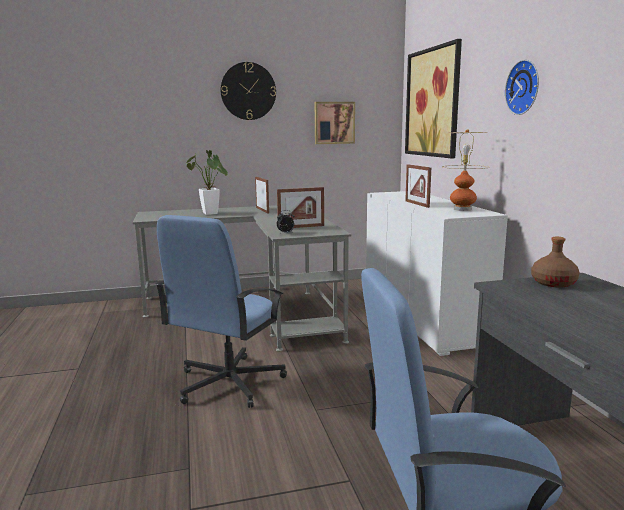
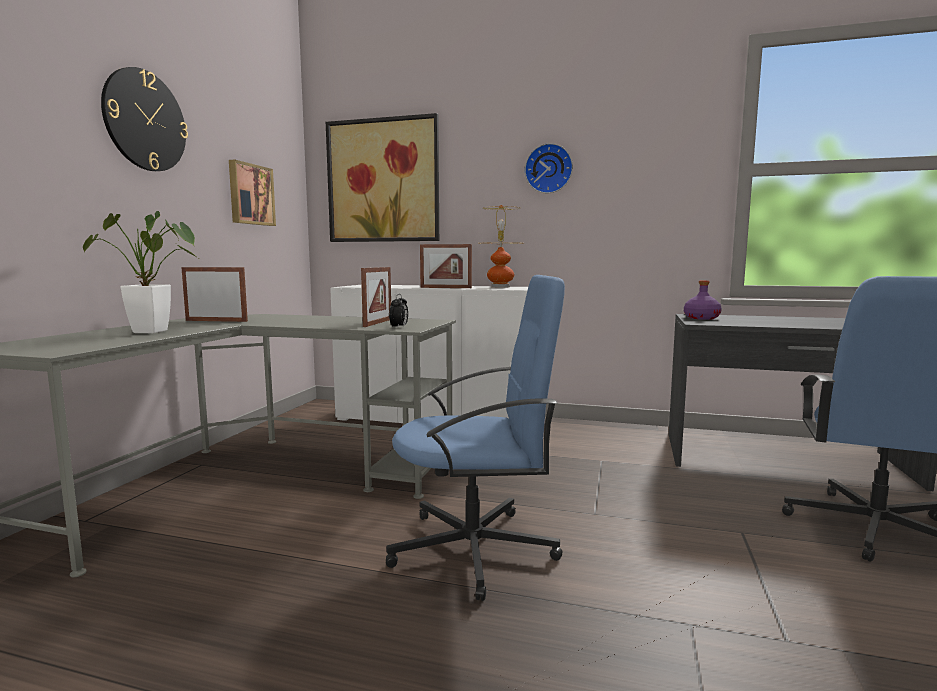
camera: 60 degrees left, 5 degrees down
(228, 383) = (476, 549): blue office chair -> blue office chair turned 60 degrees counterclockwise
(553, 283) = (701, 318): brown bottle -> purple bottle

